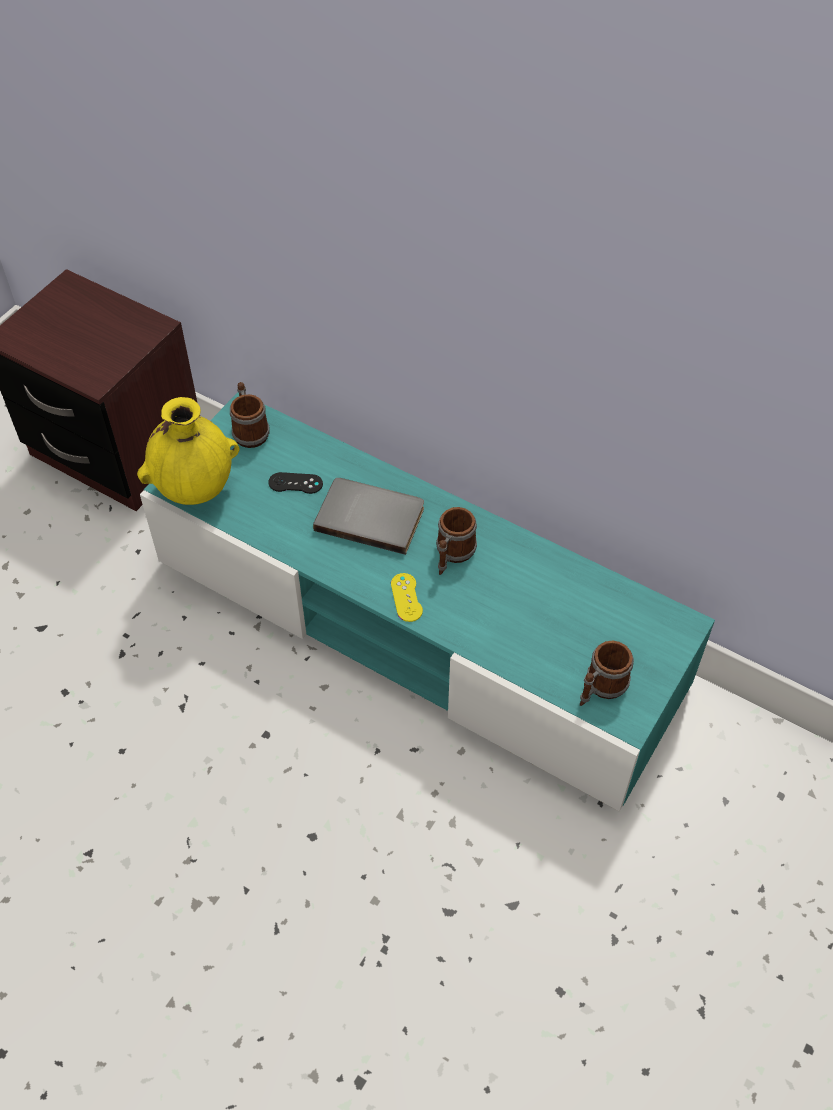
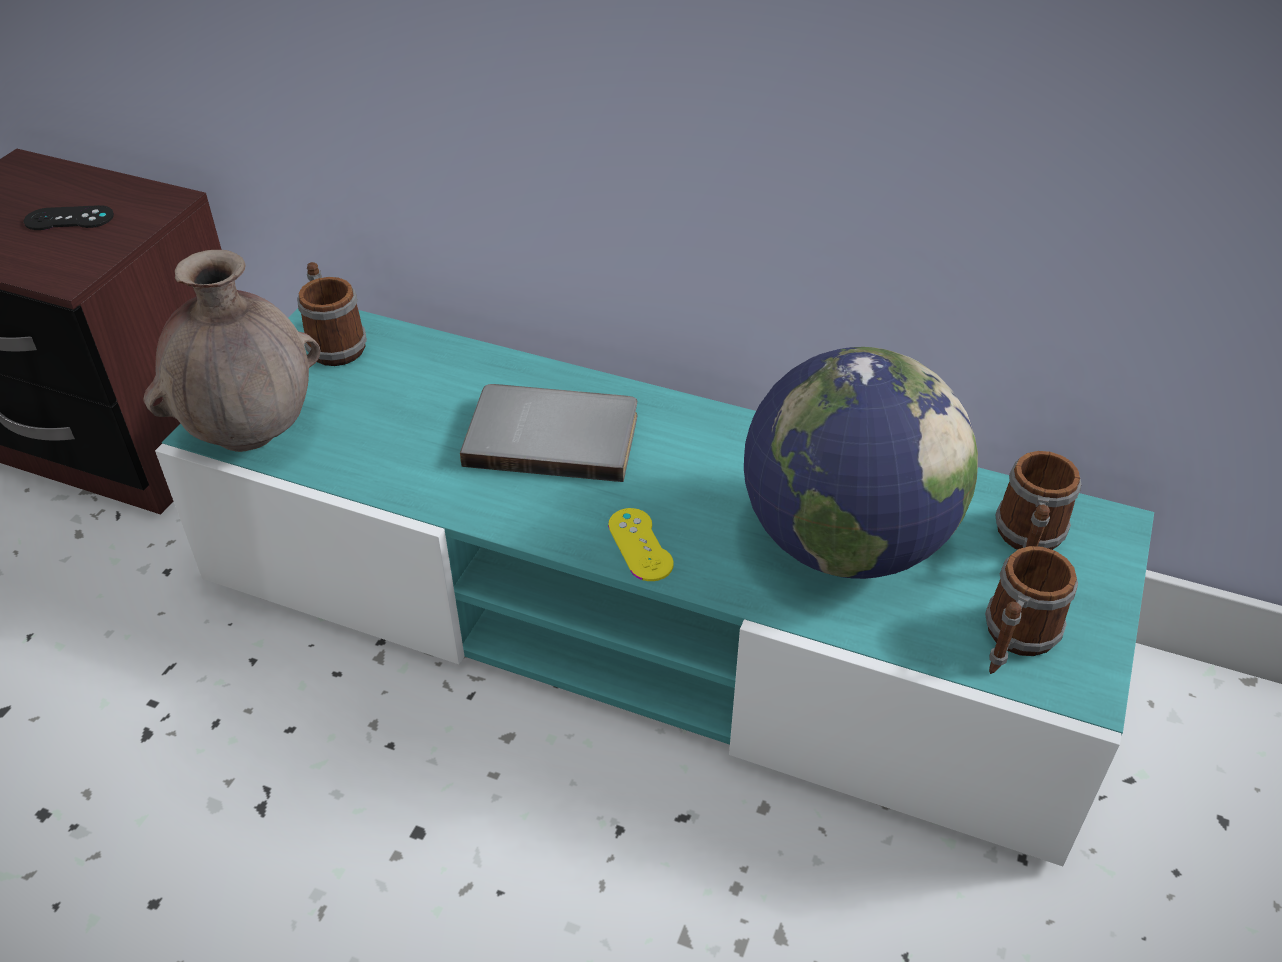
camera: 10 degrees left, 10 degrees down
(196, 491) = (252, 434): yellow vase -> brown vase
(295, 483) = (419, 404): black game controller -> black game controller (69, 219)
(452, 555) = (701, 473): mug -> mug (1027, 541)
(524, 613) = (845, 542): none -> globe

